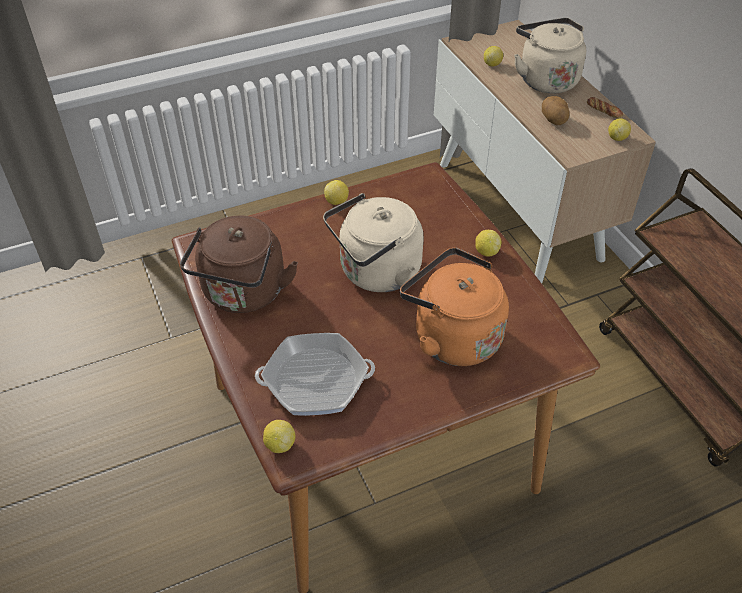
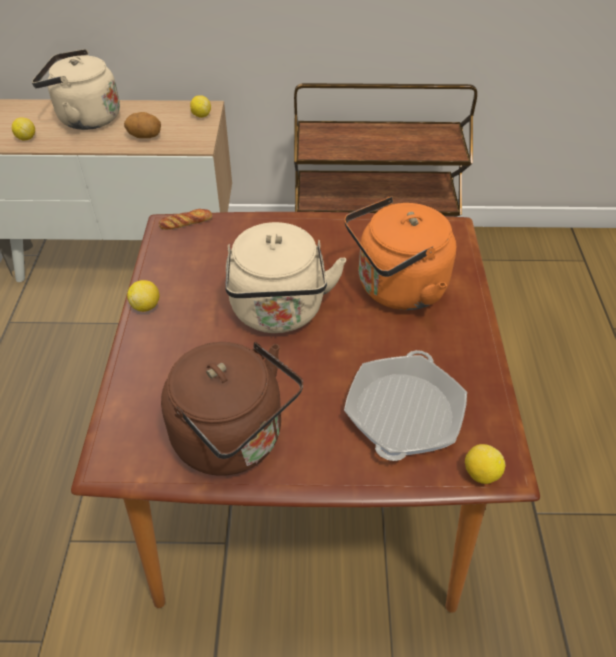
camera: 65 degrees left, 0 degrees up
(486, 252) = (303, 228): lemon -> none
(604, 110) = (161, 107): bread -> bread (186, 222)

